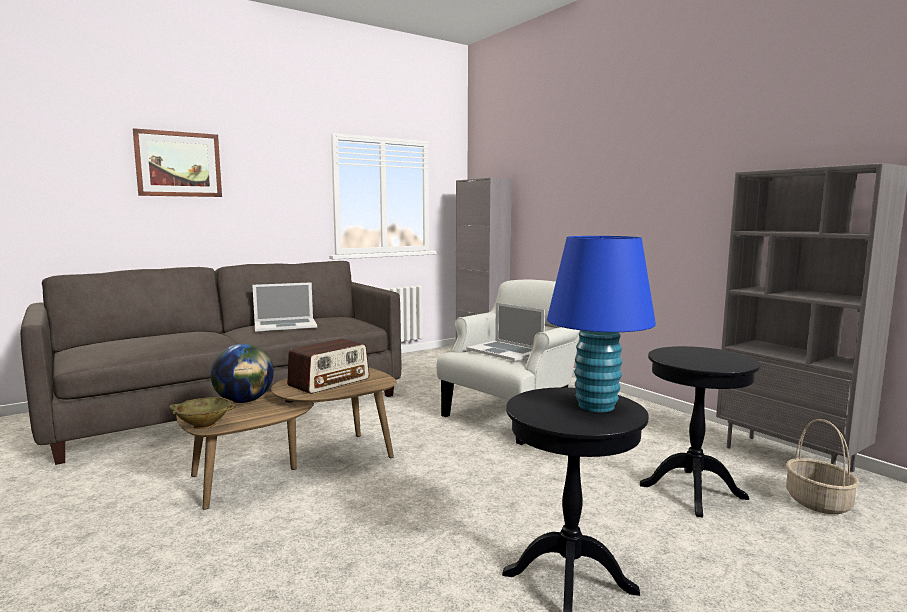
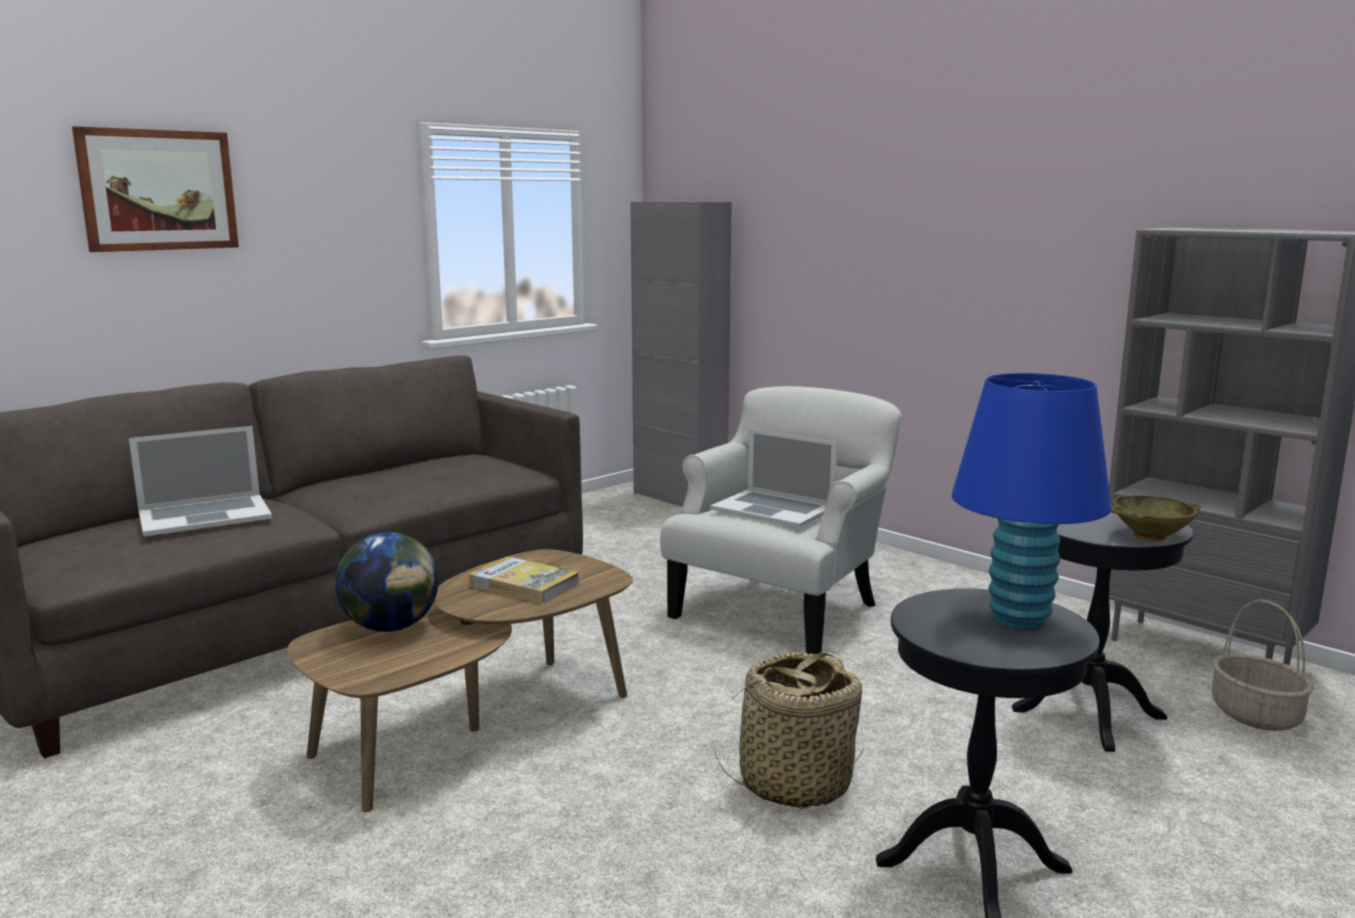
camera: 10 degrees left, 5 degrees up
(204, 425) = (358, 678): beige bowl -> beige bowl (1150, 536)
(285, 325) = (389, 480): laptop -> laptop (205, 515)
(329, 382) = (524, 585): radio -> book
(471, 517) = (794, 783): none -> basket

